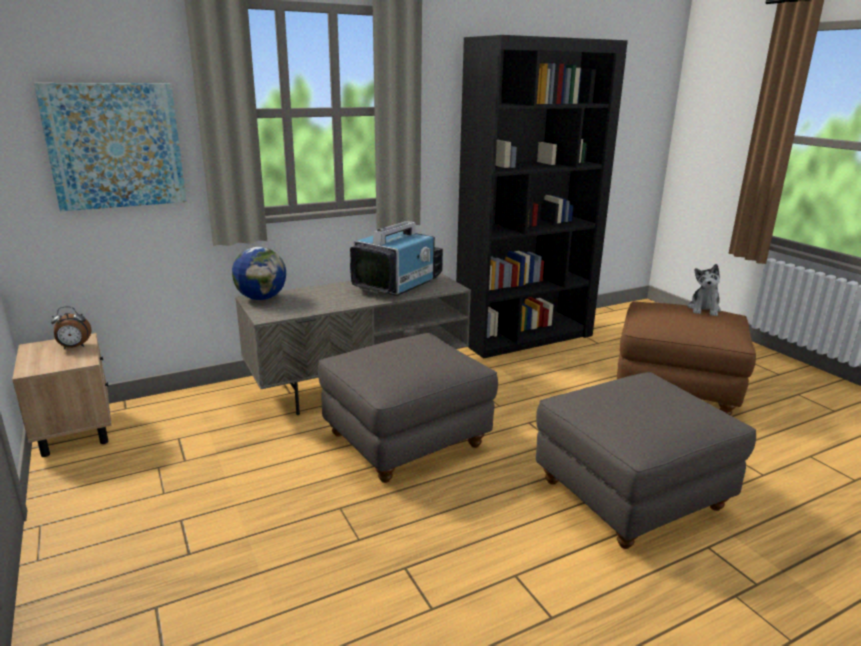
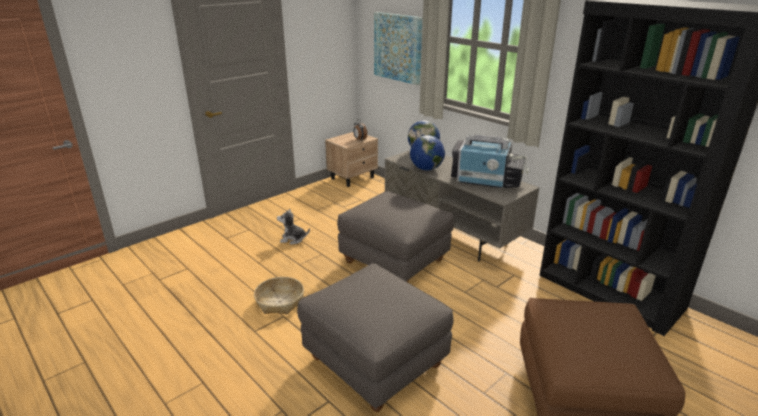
camera: 75 degrees right, 5 degrees up
(329, 306) = (426, 169): none -> globe
(471, 576) = (280, 301): none -> basket
(704, 309) = (633, 344): plush toy -> plush toy (293, 239)

